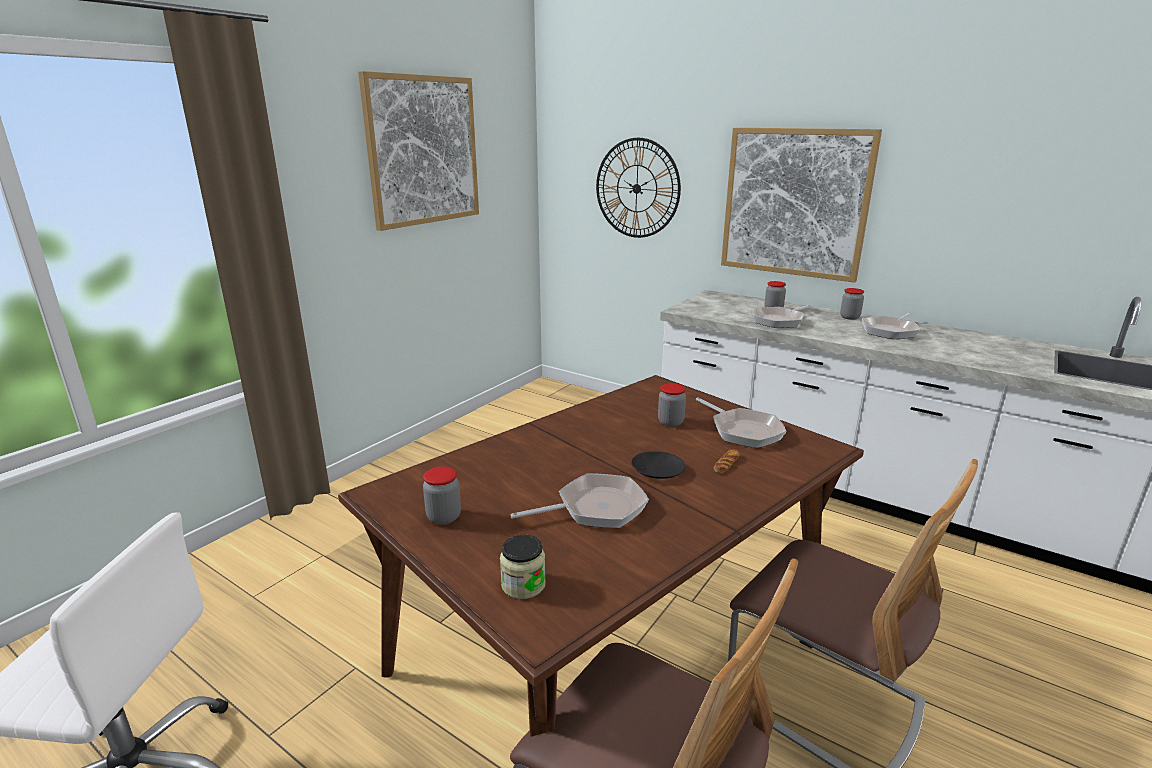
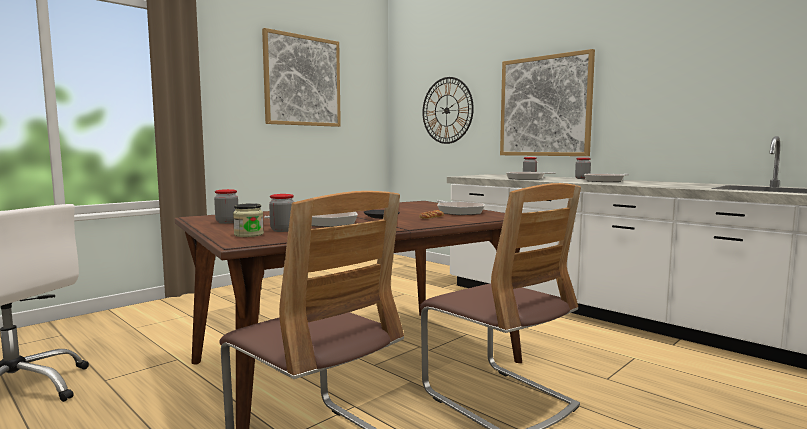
camera: 10 degrees right, 15 degrees down
(670, 422) = (412, 209): jar -> jar (282, 230)

